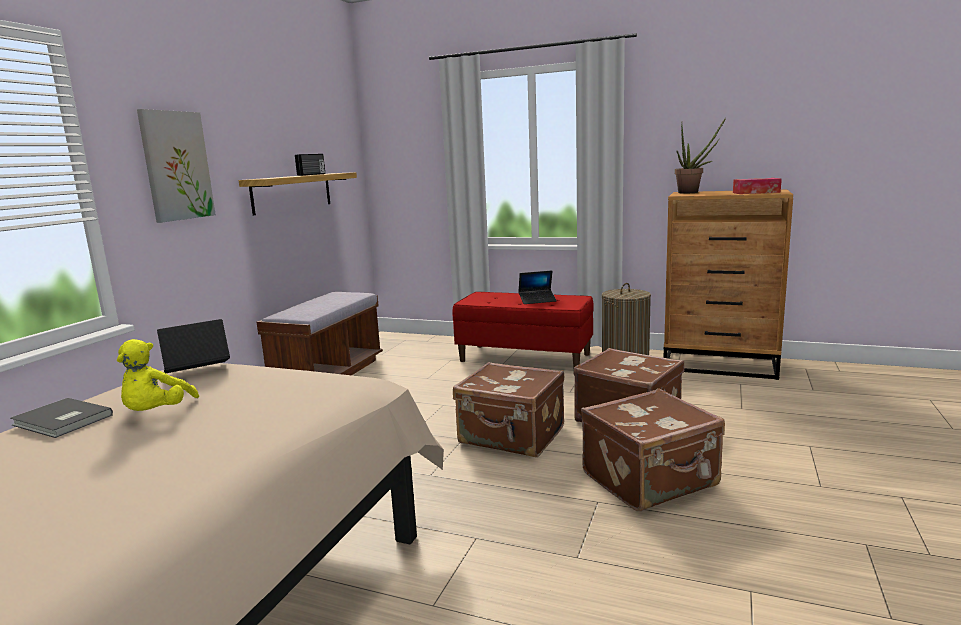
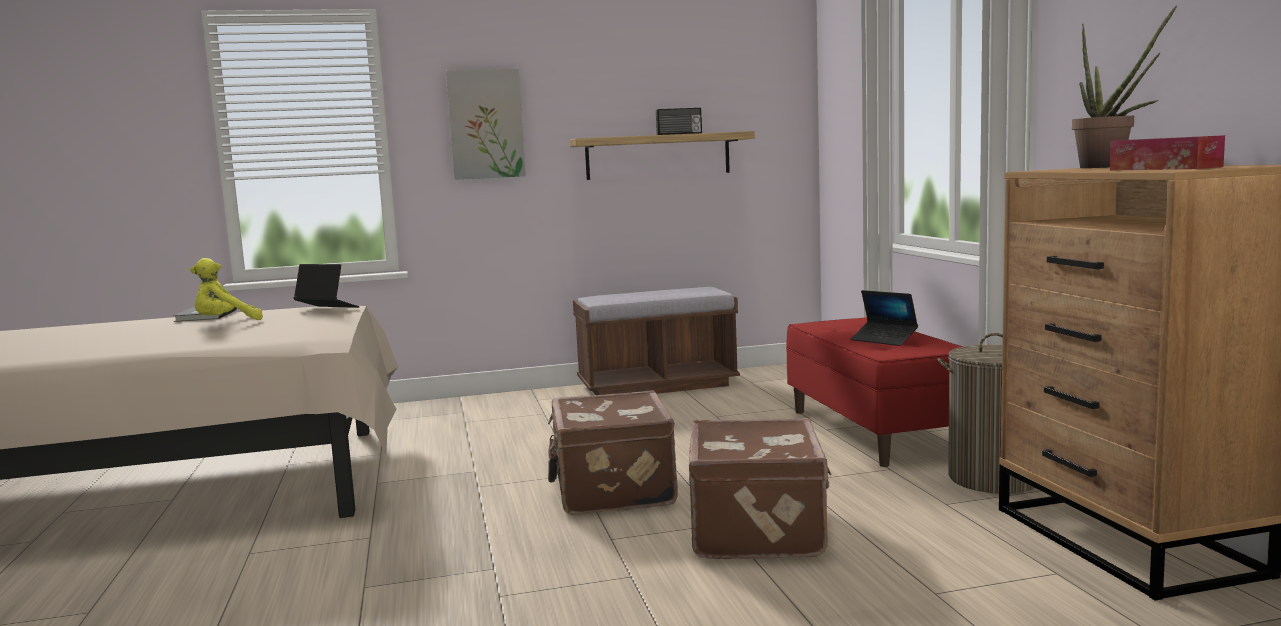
camera: 55 degrees right, 5 degrees down
(651, 480) = (580, 583): brown suitcase -> none

